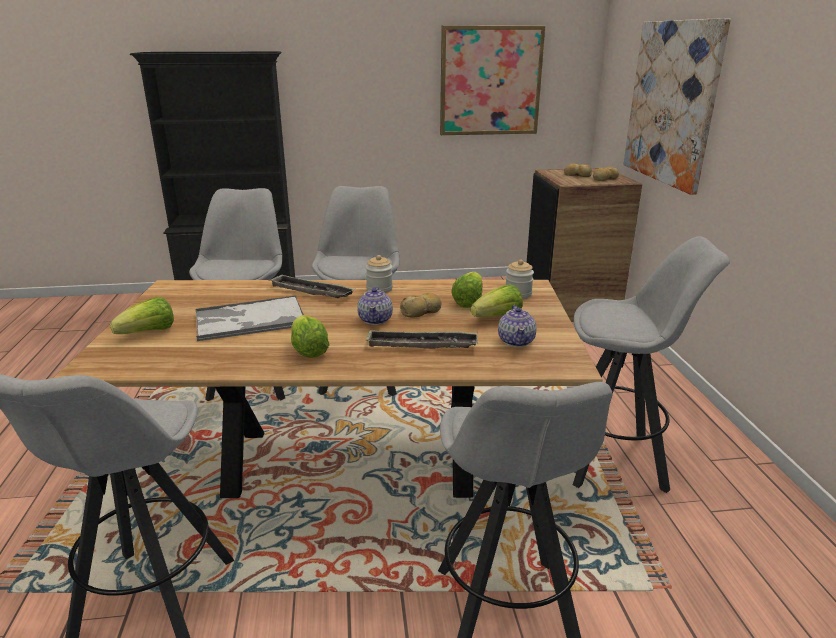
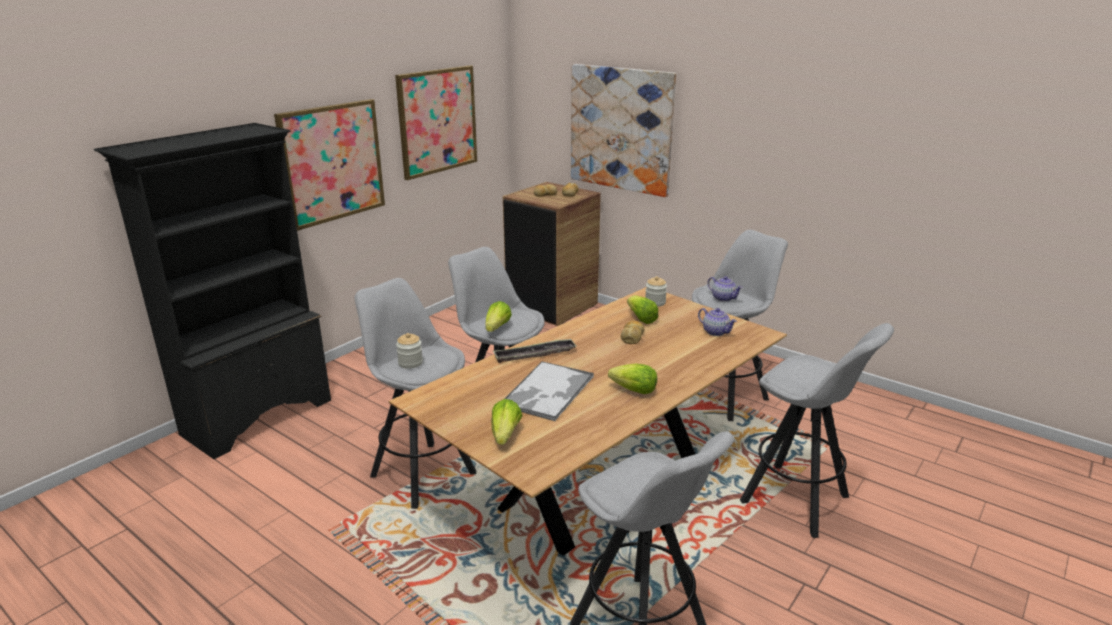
camera: 45 degrees left, 0 degrees up
(358, 102) = (332, 163): none -> picture
(376, 319) = (621, 354): teapot -> teapot (723, 298)
(379, 289) = (573, 333): jar -> jar (410, 363)
(422, 345) = (680, 356): tray -> none
(498, 318) = (678, 322): lettuce -> lettuce (497, 328)

